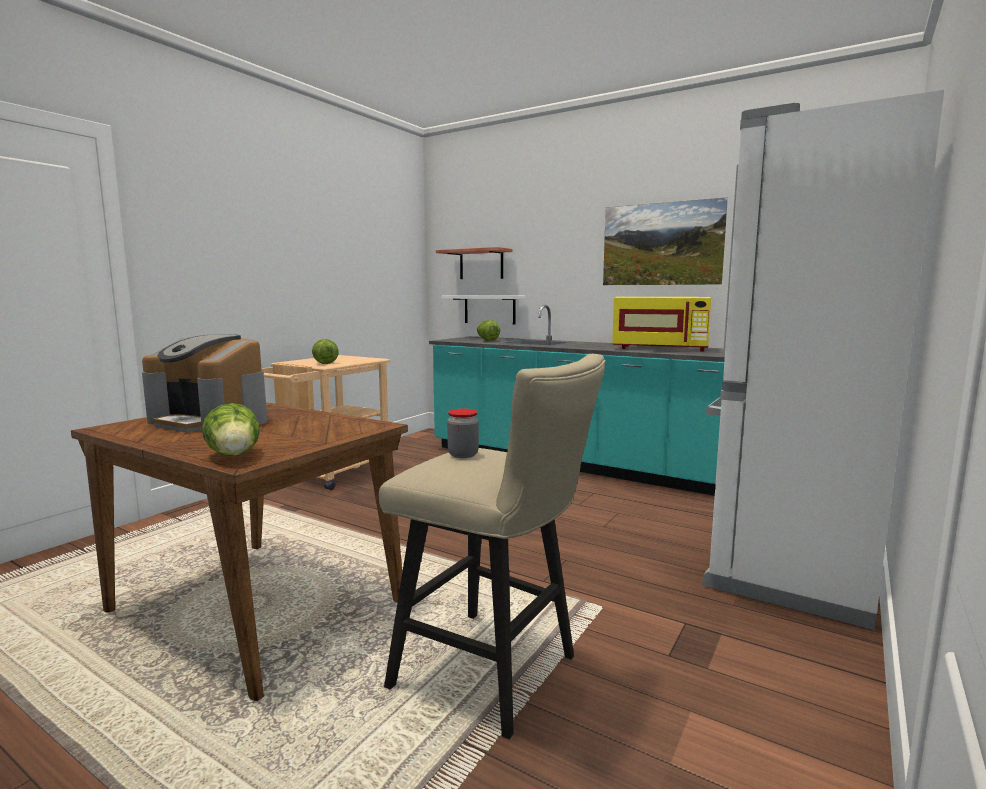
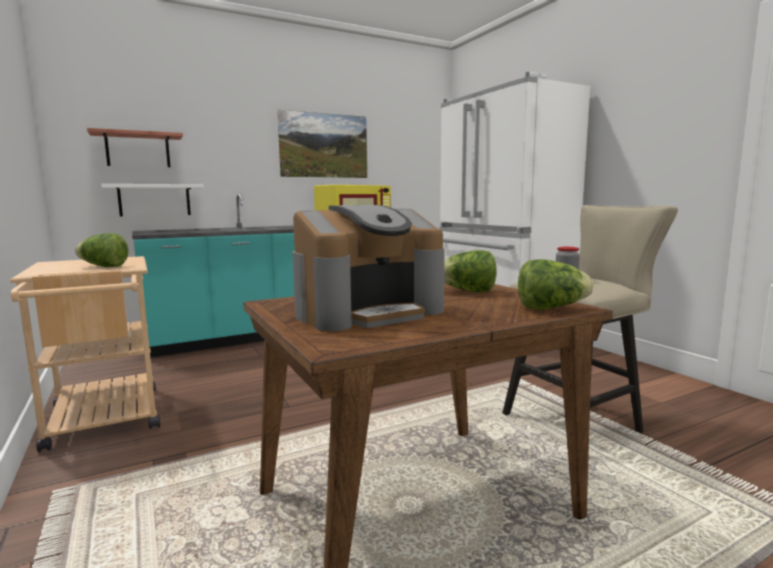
camera: 60 degrees left, 0 degrees up
(487, 340) = (189, 231): lettuce -> lettuce (468, 291)

